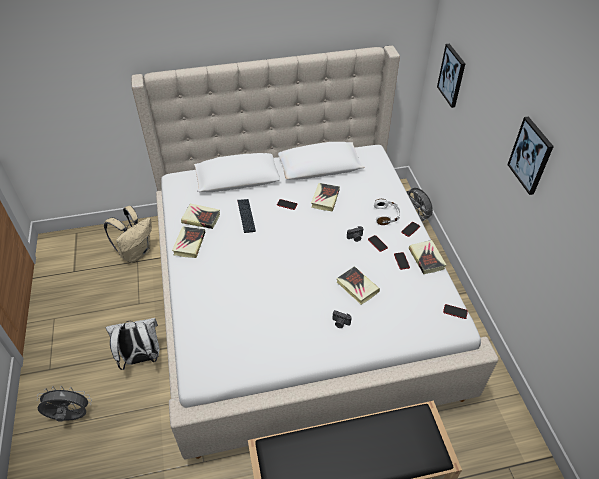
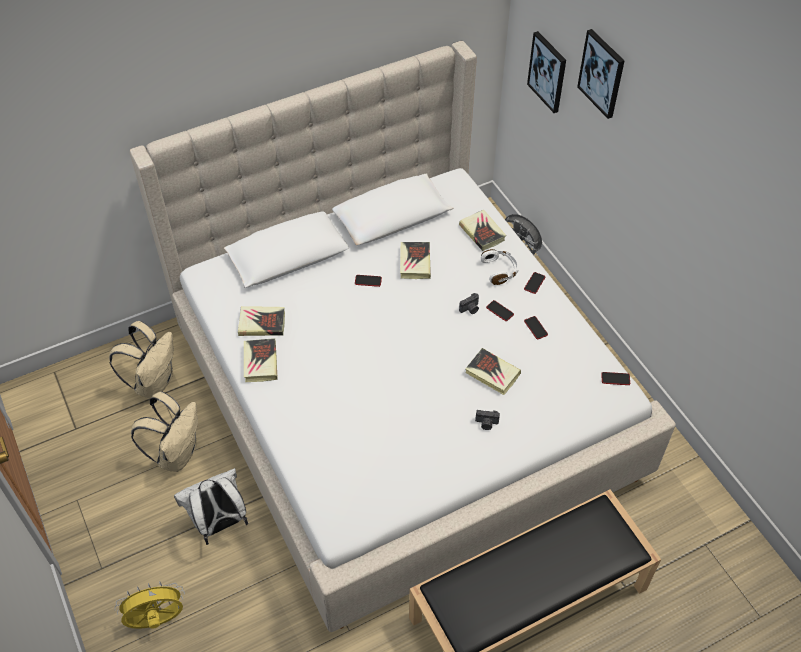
camera: 15 degrees left, 5 degrees up
(70, 417) = (157, 621): grey fan -> yellow fan
(132, 303) = (177, 454): none -> beige backpack
(246, 216) = (320, 308): keyboard -> none
(426, 259) = (564, 318): book -> book (482, 232)
(531, 155) = (674, 179): picture -> picture (602, 73)

